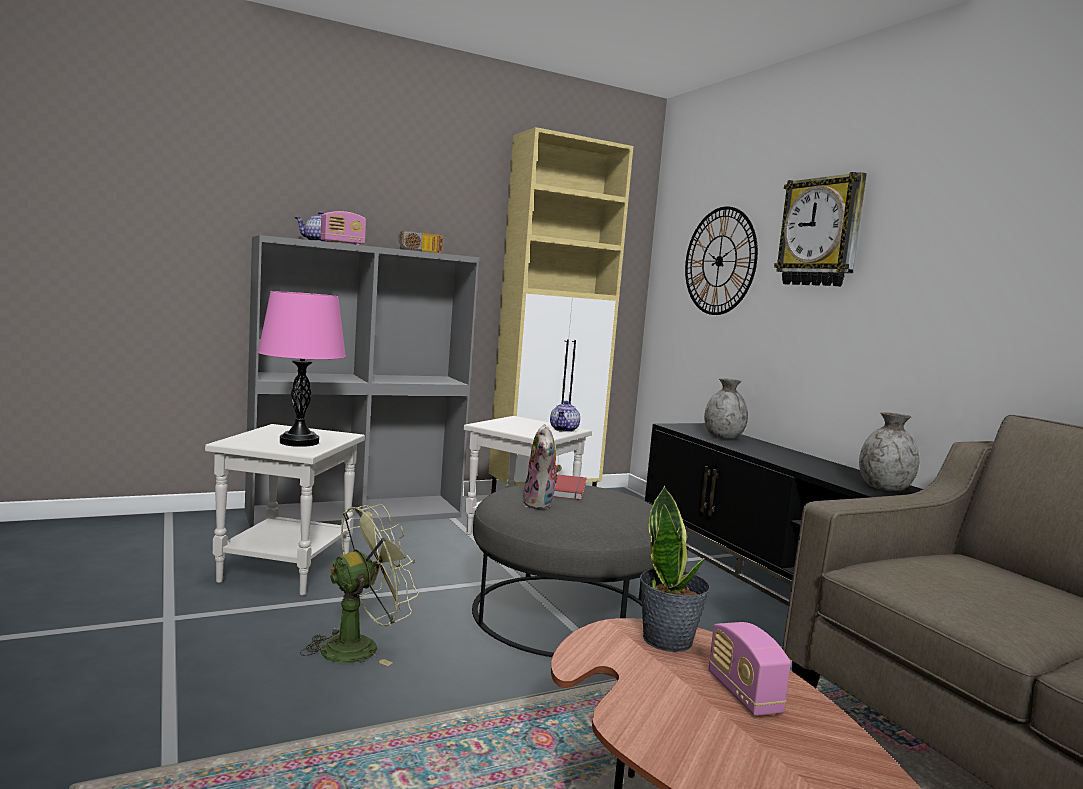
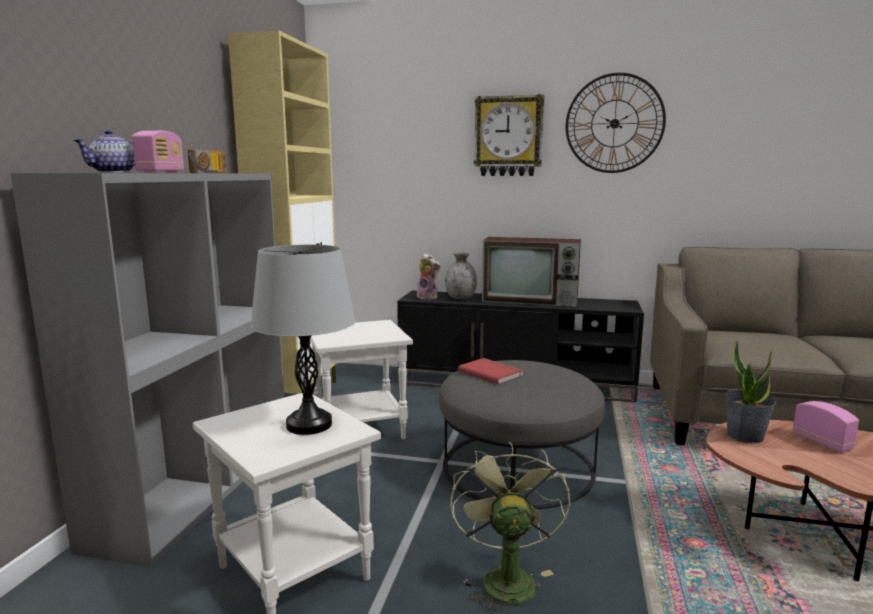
camera: 50 degrees left, 5 degrees up
(299, 442) = (309, 425): pink table lamp -> grey table lamp
(540, 504) = (523, 390): plush toy -> plush toy (429, 298)
(564, 430) = (382, 326): teapot -> none
(719, 261) = (404, 158): wall clock -> wall clock (614, 123)
(743, 694) = (822, 442): radio -> radio turned 135 degrees counterclockwise
(795, 459) = (531, 300): none -> television
(884, 488) = (609, 305): grey vase -> none

